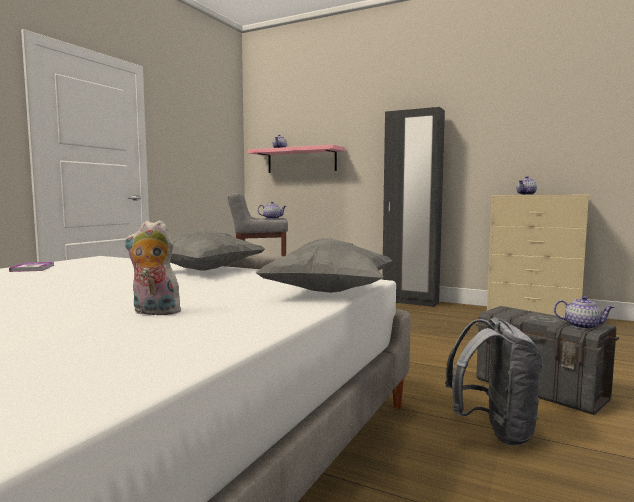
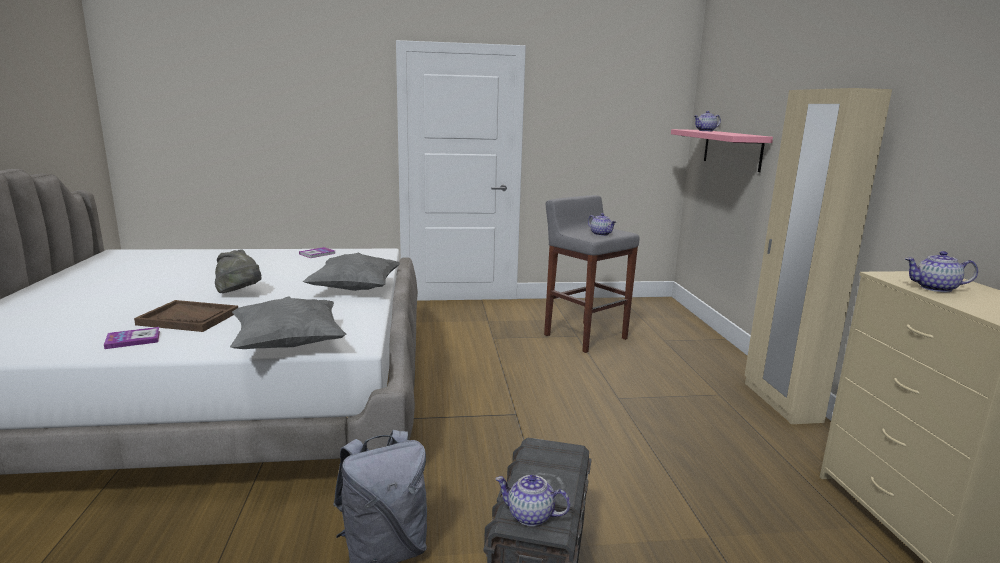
camera: 55 degrees right, 10 degrees up
(110, 294) = (240, 294): none -> grey hat
(153, 312) = (189, 318): plush toy -> brown tray
(184, 335) = (133, 339): none -> book
(410, 302) = (780, 402): black wardrobe -> beige wardrobe
(582, 326) = (530, 516): teapot -> teapot turned 120 degrees clockwise

